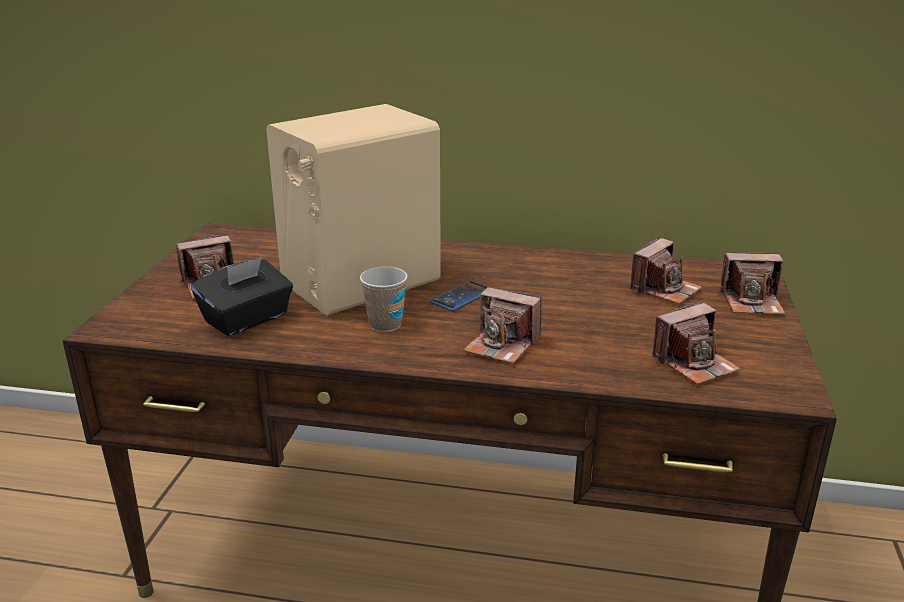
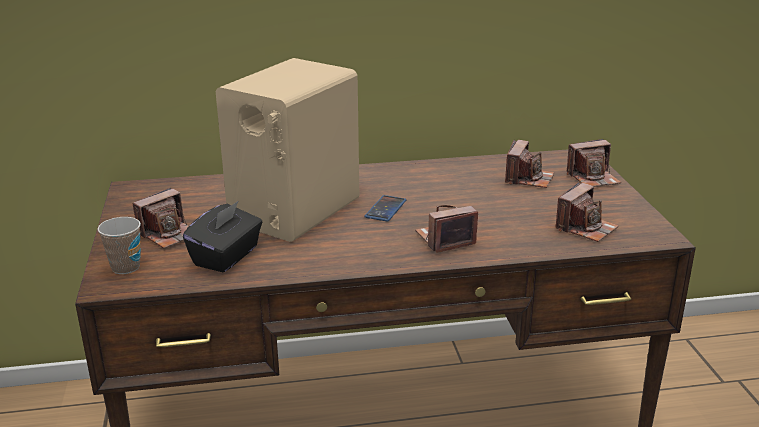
camera: 20 degrees left, 0 degrees up
(385, 325) = (344, 240): cup -> cup (125, 267)
(502, 345) = (445, 240): camera -> camera turned 150 degrees clockwise

